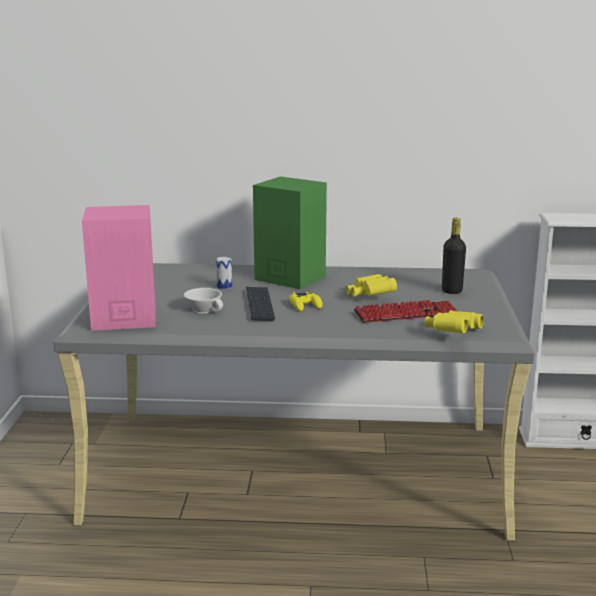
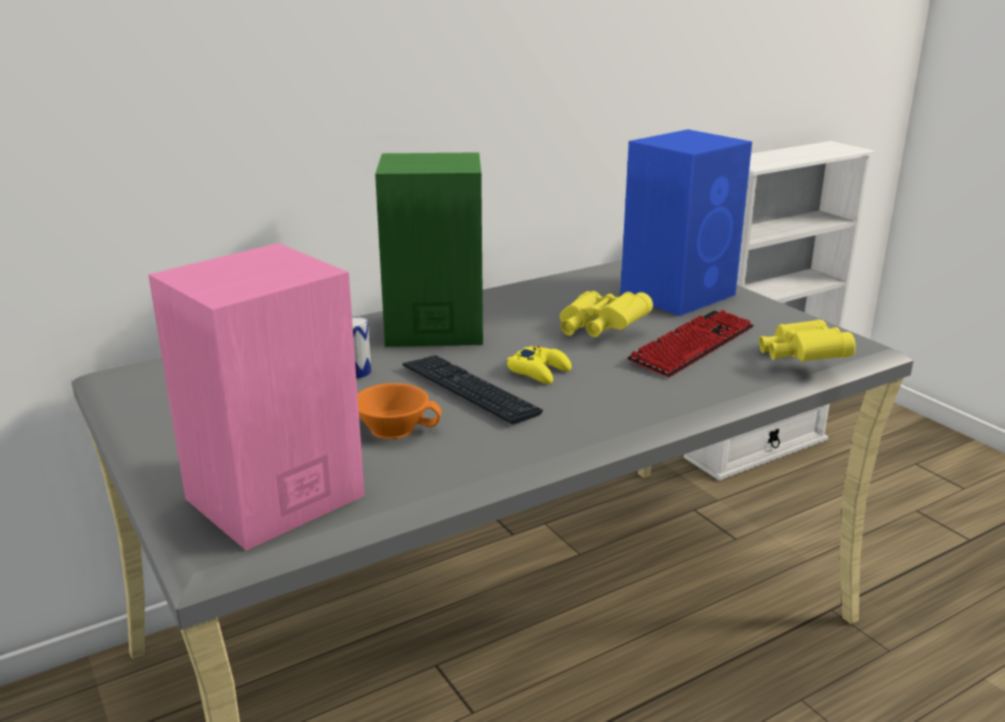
camera: 35 degrees left, 5 degrees up
(205, 309) = (395, 427): white cup -> orange cup
(452, 291) = (679, 294): black bottle -> blue speaker

